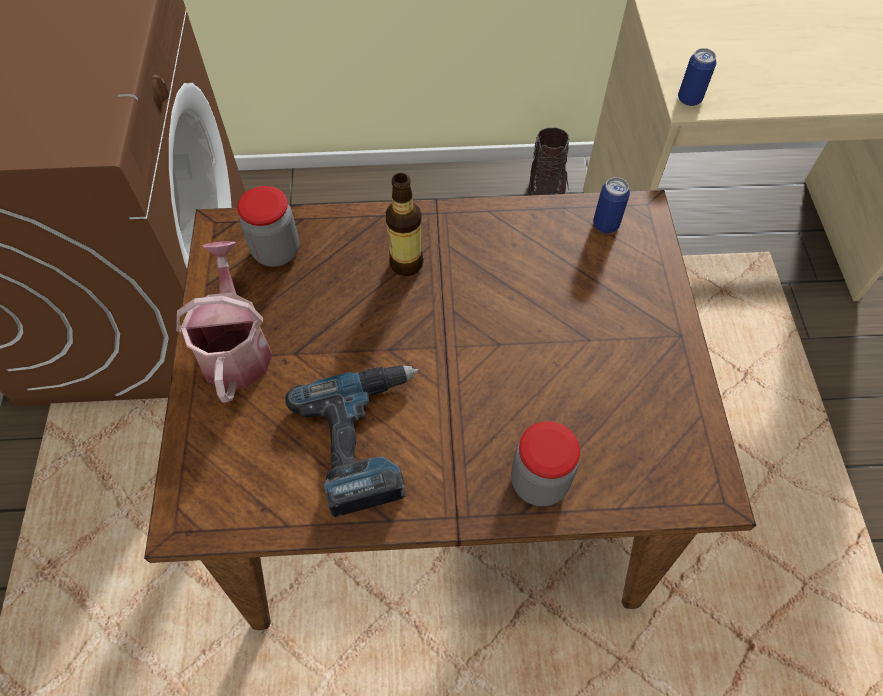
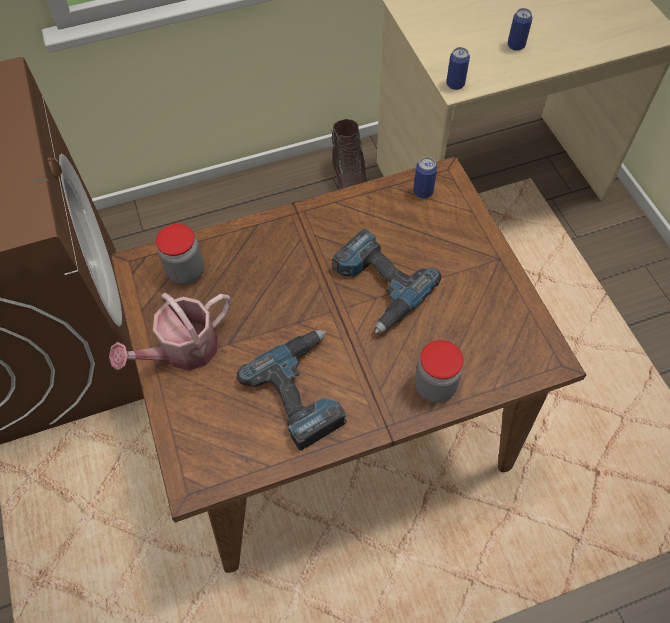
camera: 15 degrees left, 0 degrees up
(236, 348) = (183, 351): watering can -> watering can turned 105 degrees counterclockwise
(406, 263) = (288, 256): bottle -> none
(506, 330) = (377, 286): none -> power drill
(786, 67) = (516, 45): none -> can

